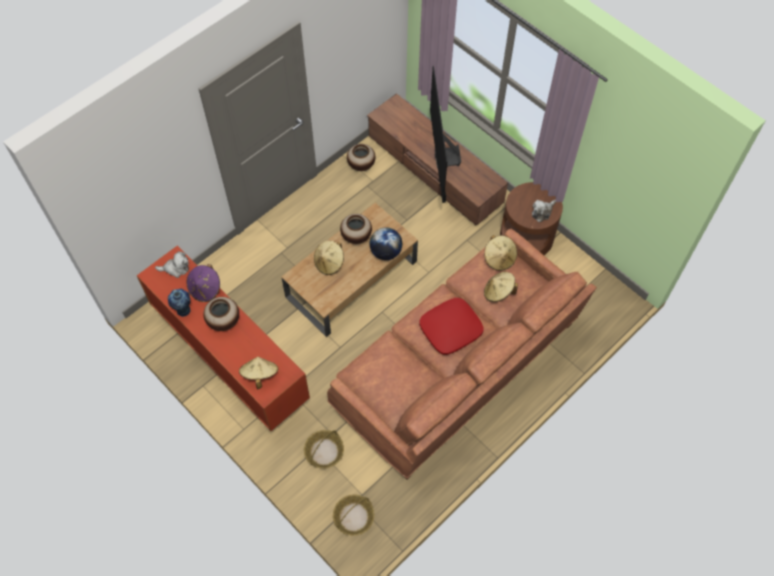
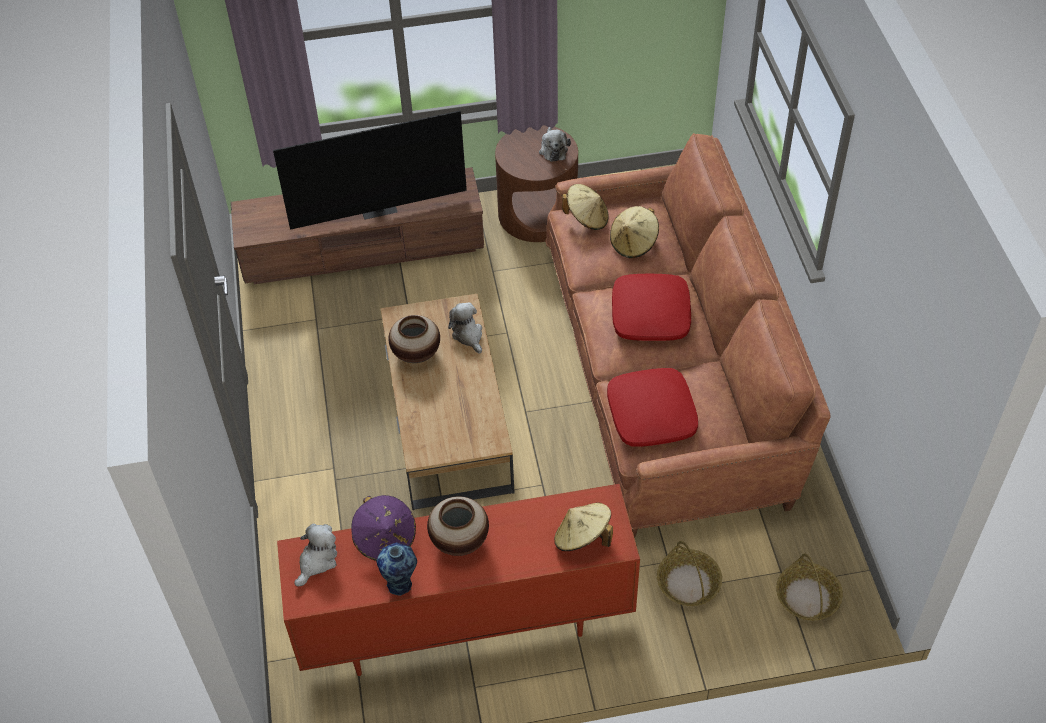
camera: 55 degrees left, 10 degrees down
(329, 263) = (432, 403): beige hat -> none
(361, 165) = (279, 318): vase -> none
(380, 368) = (652, 415): none -> red pillow
(386, 252) = (468, 335): globe -> plush toy
(443, 158) = (378, 208): television -> television turned 45 degrees counterclockwise

